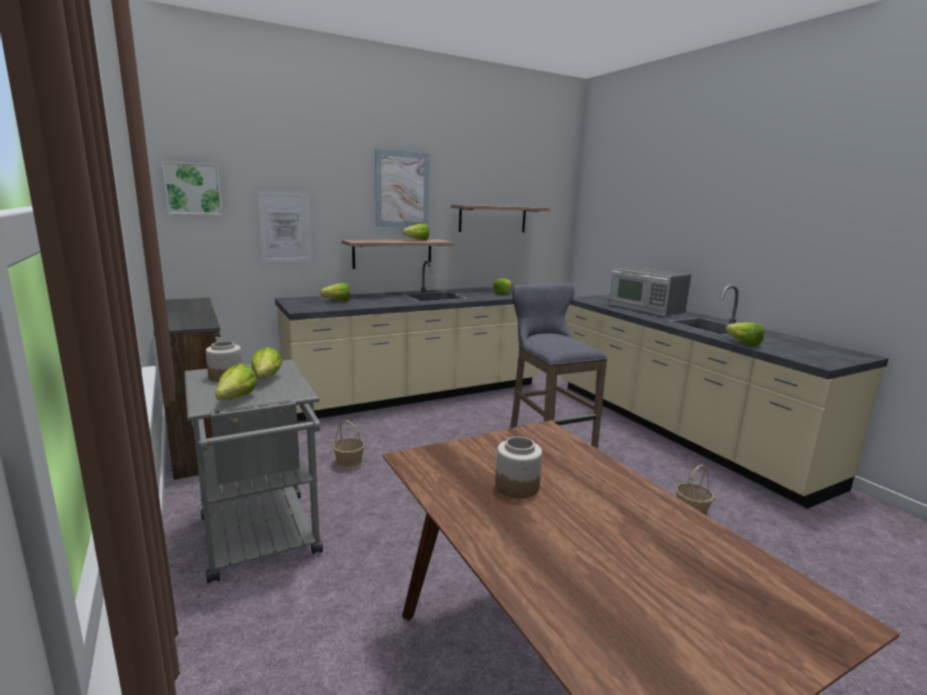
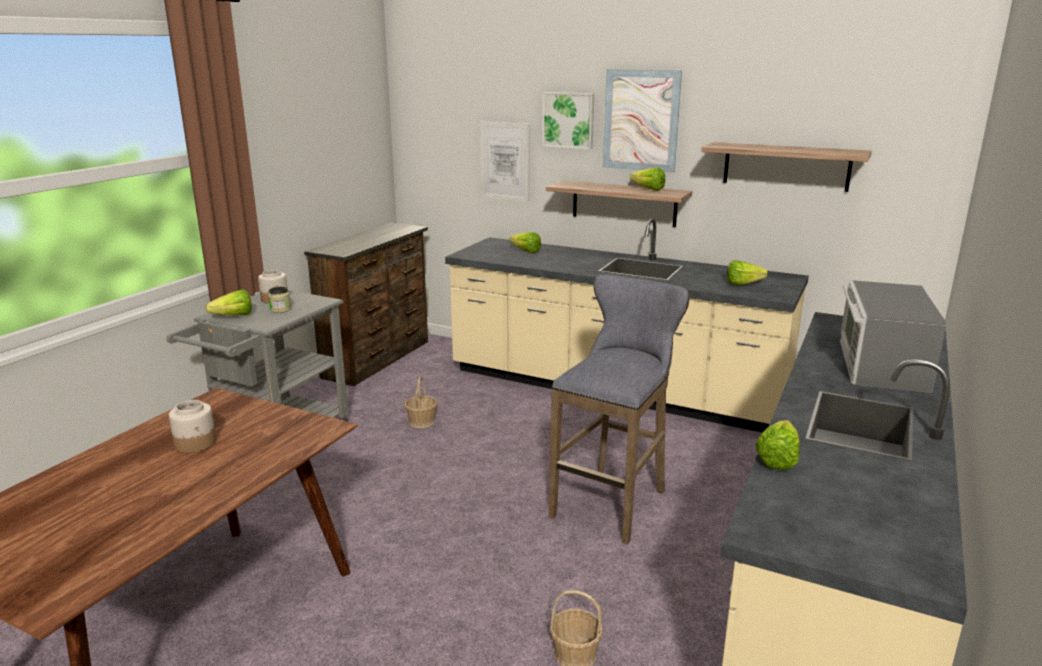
camera: 55 degrees right, 5 degrees up
(193, 188) = (429, 119): picture -> picture (568, 120)
(264, 380) = (280, 309): lettuce -> jar

